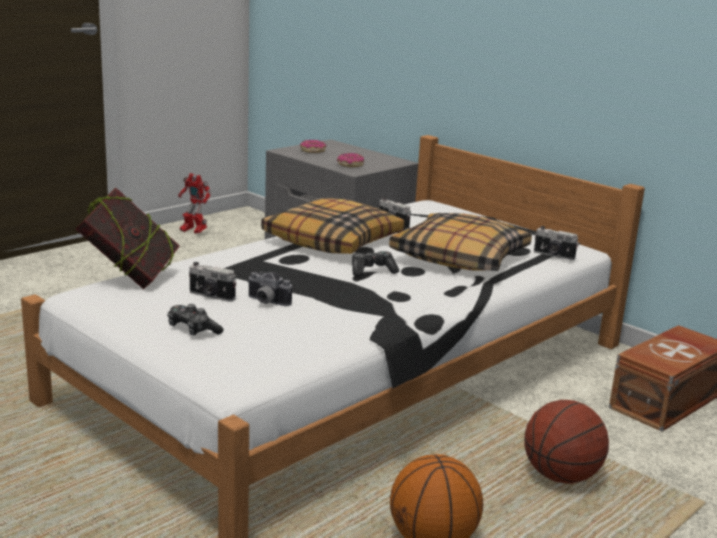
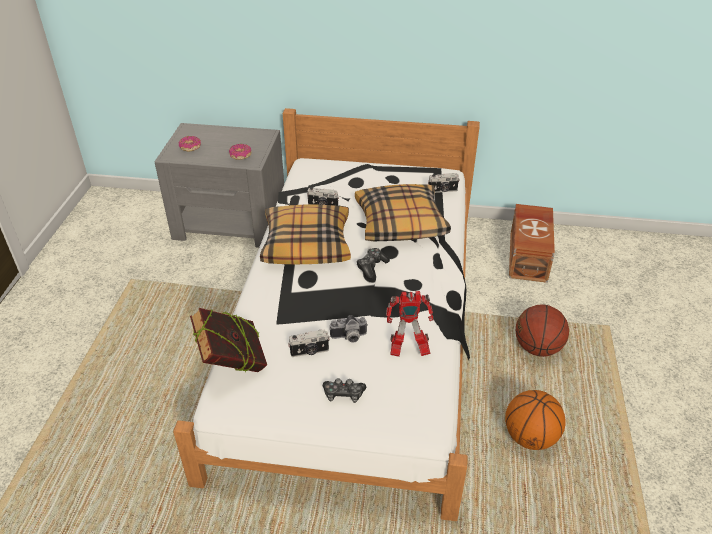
camera: 35 degrees left, 20 degrees up
(193, 232) = (86, 239): toy robot -> toy robot (407, 351)

